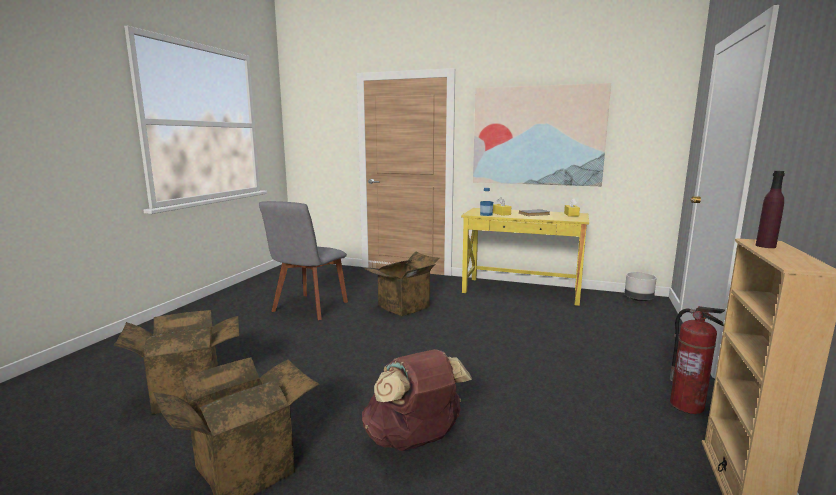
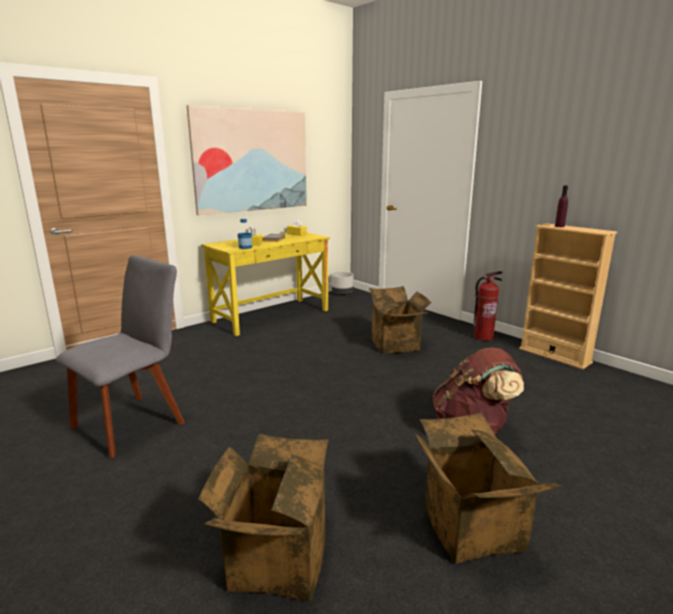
camera: 60 degrees left, 5 degrees up
(308, 308) = (133, 422): grey chair -> grey chair turned 105 degrees counterclockwise
(404, 307) = (227, 369): cardboard box -> cardboard box (397, 344)

